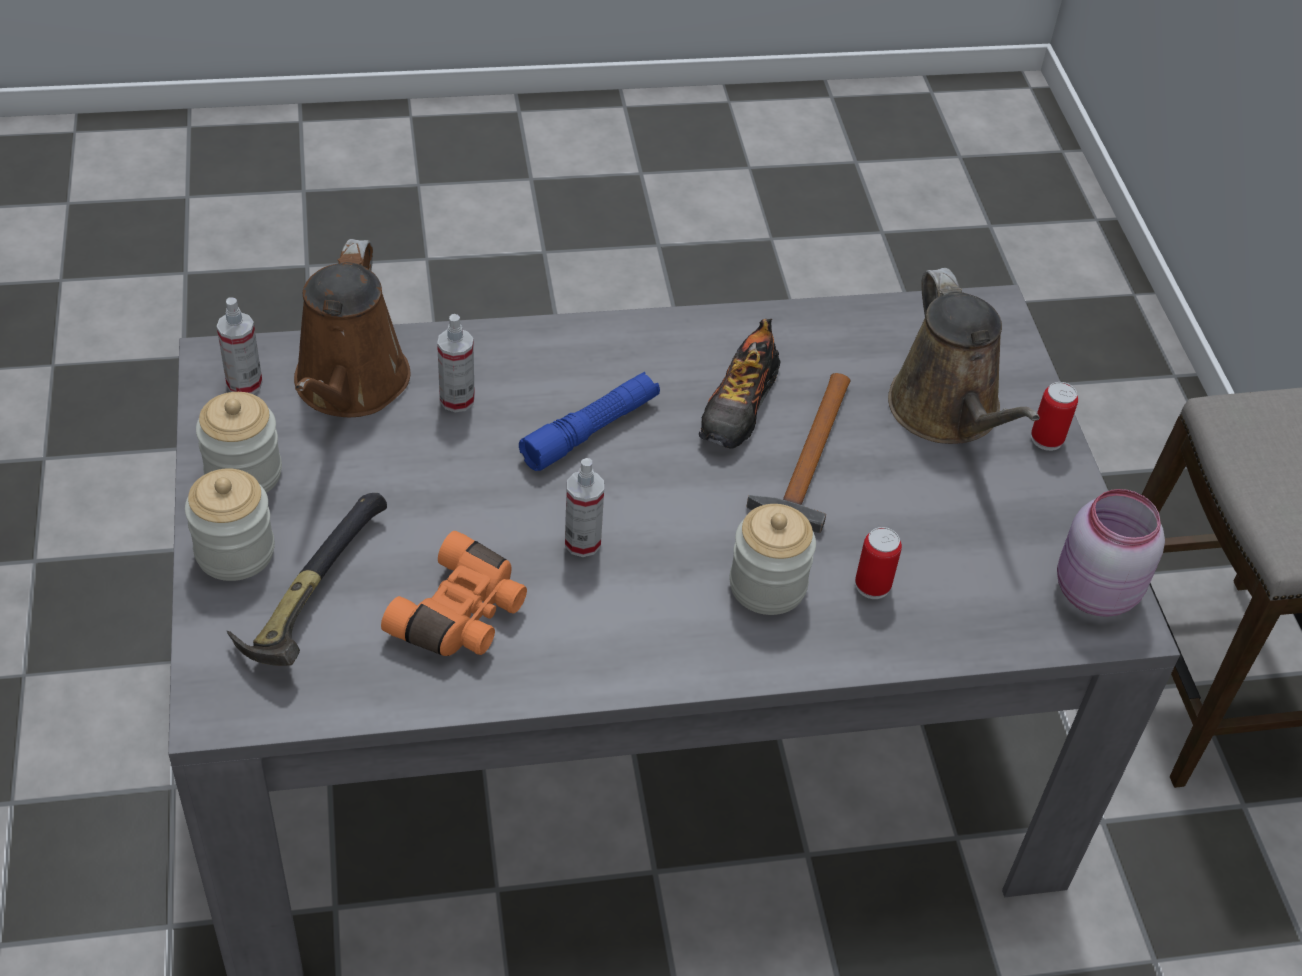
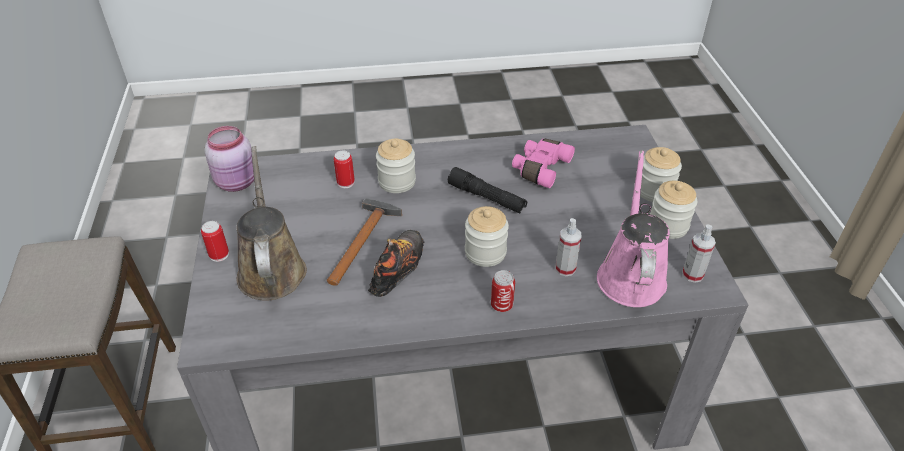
camera: 175 degrees left, 5 degrees down
(308, 595) = (612, 174): hammer -> none
(349, 387) = (630, 274): brown watering can -> pink watering can
(462, 615) = (539, 168): orange binoculars -> pink binoculars
(569, 346) = (501, 305): none -> can
(582, 542) = (486, 198): spray bottle -> black flashlight
(591, 431) = (485, 252): blue flashlight -> jar

